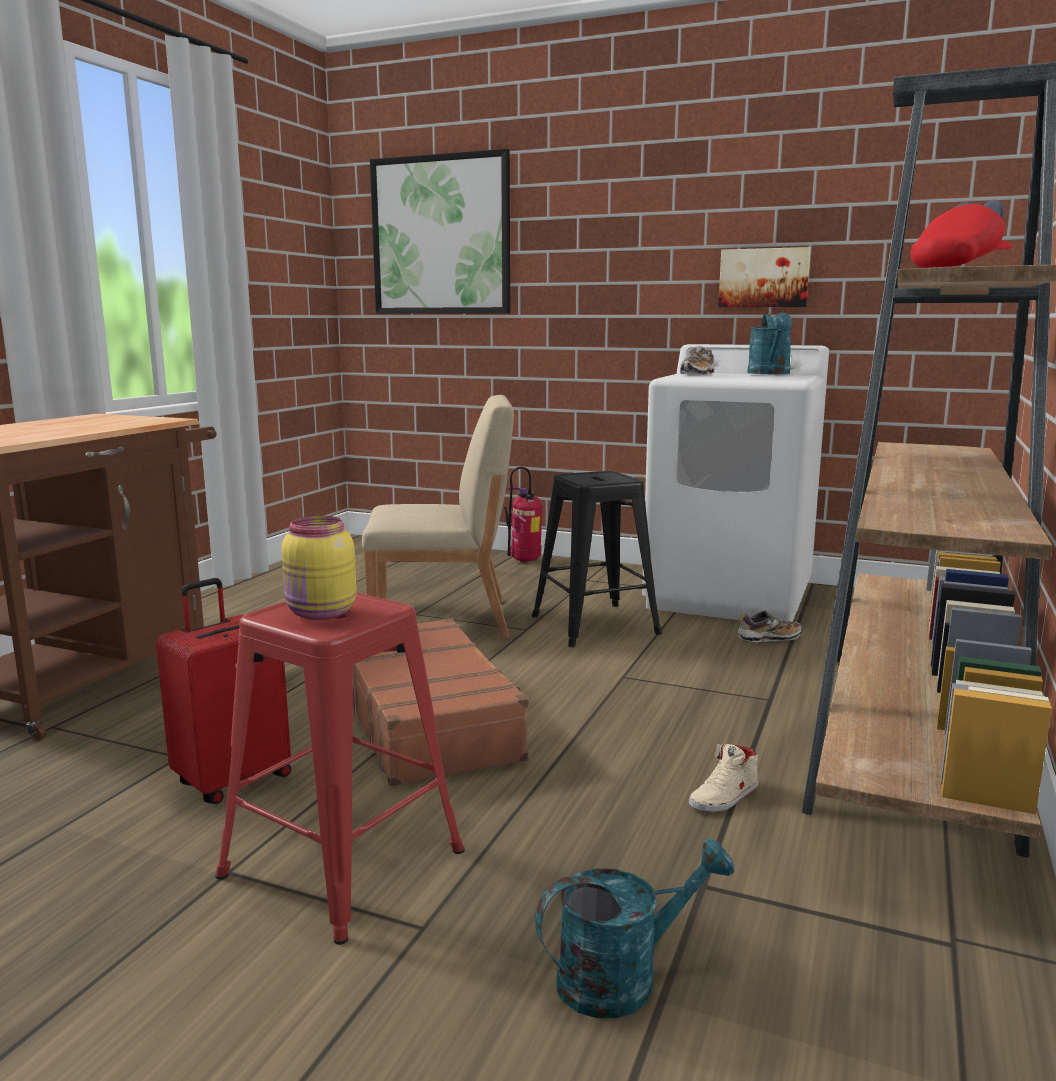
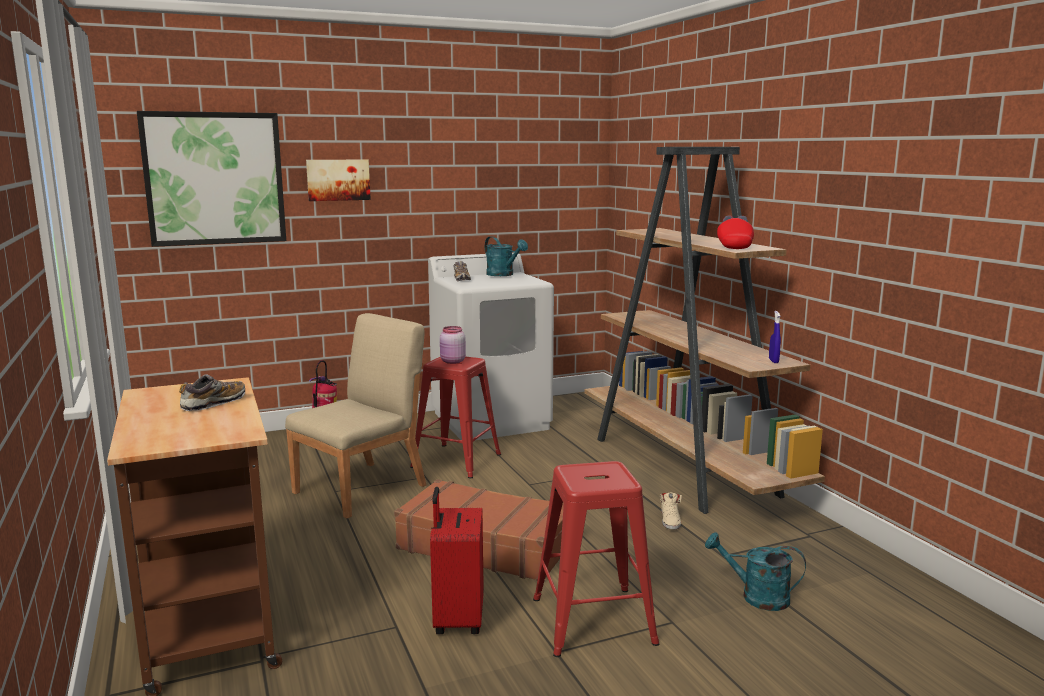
camera: 45 degrees left, 0 degrees up
(320, 613) = (599, 478): yellow jar -> none
(596, 477) = (452, 362): none -> pink jar
(596, 624) = (457, 460): black stool -> red stool
(623, 977) = (756, 597): turquoise watering can -> turquoise watering can turned 90 degrees counterclockwise
(764, 278) = (472, 210): picture -> picture (338, 180)
(768, 638) = (553, 439): shoe -> shoe (213, 404)
(976, 526) = (773, 361): none -> blue spray bottle

